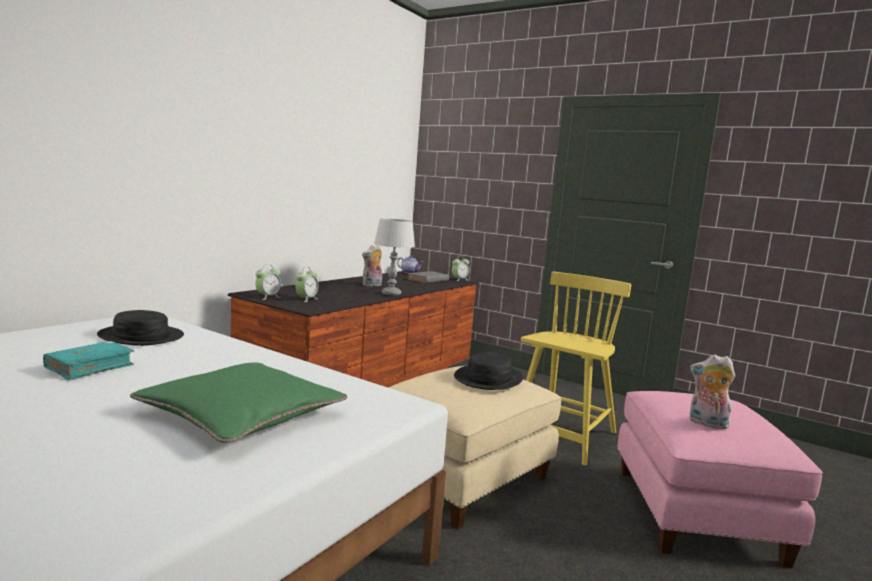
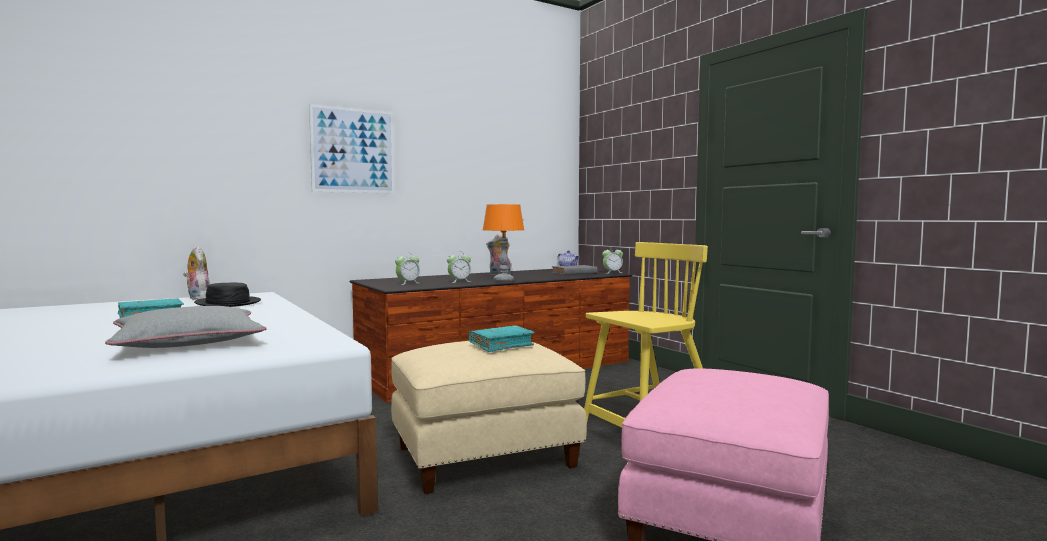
camera: 25 degrees right, 5 degrees down
(232, 148) = (353, 150): none -> picture
(242, 414) = (188, 341): green pillow -> grey pillow
(268, 297) = (376, 282): alarm clock -> alarm clock (459, 281)
(391, 294) = (503, 281): grey table lamp -> orange table lamp
(488, 378) = (501, 345): black hat -> turquoise book
(707, 424) = (696, 393): plush toy -> plush toy (197, 298)

